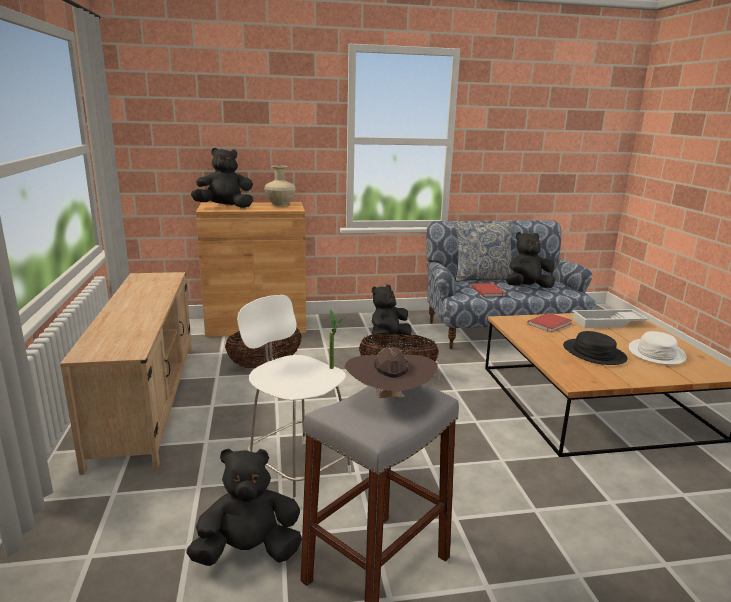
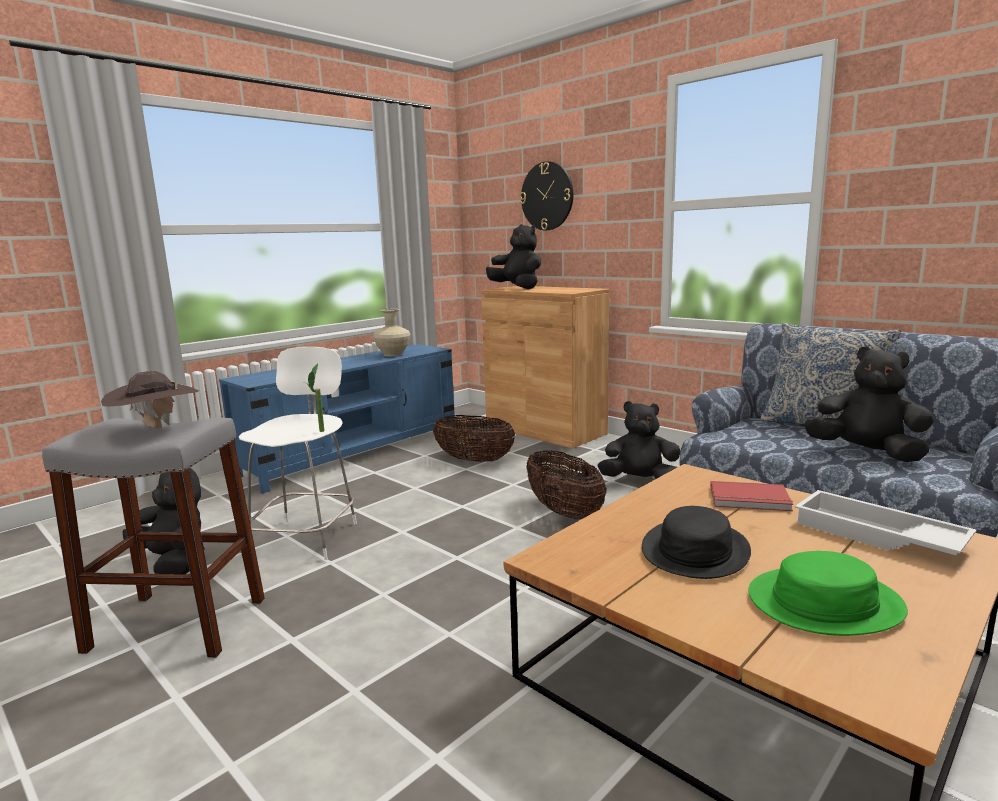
camera: 55 degrees right, 5 degrees down
(147, 399) = (355, 453): beige tv stand -> blue tv stand
(231, 122) = (547, 196): none -> wall clock
(280, 204) = (575, 289): beige vase -> beige vase (393, 354)
(488, 291) = (776, 440): red book -> none
(656, 353) = (824, 602): white hat -> green hat

